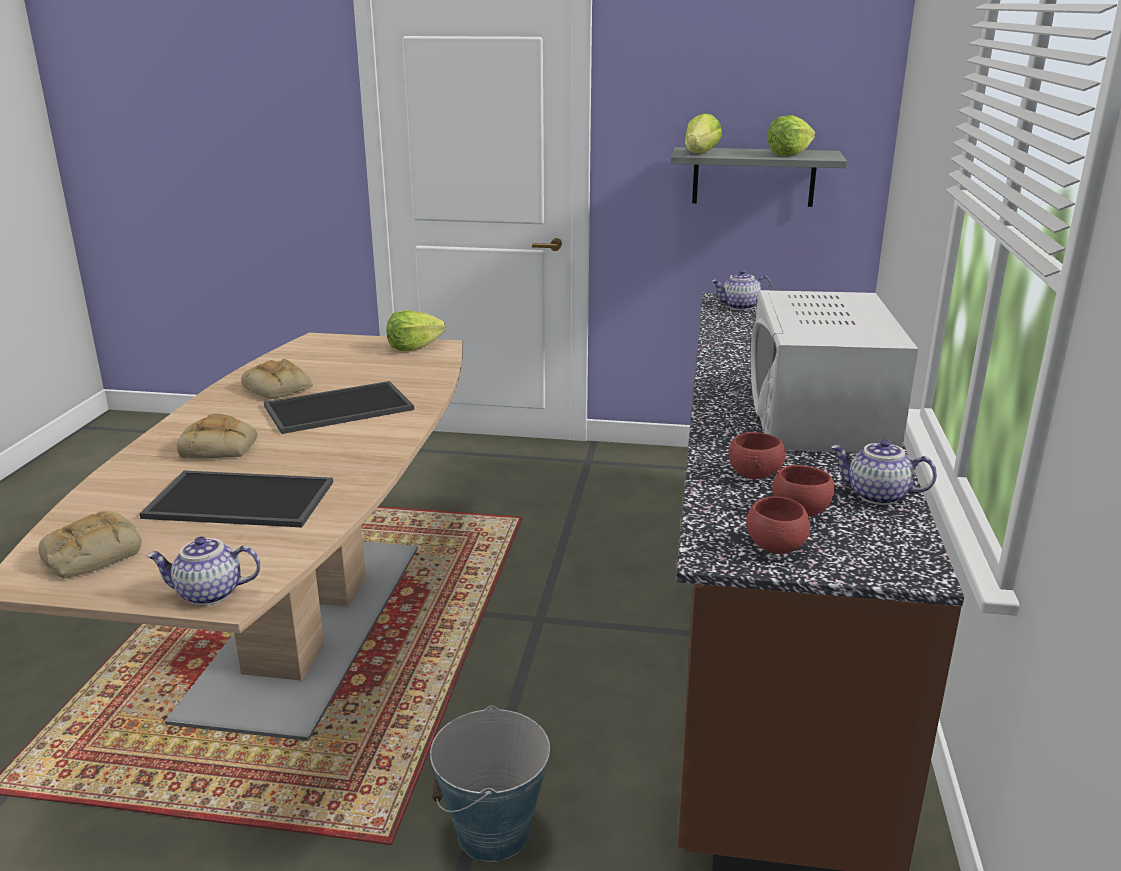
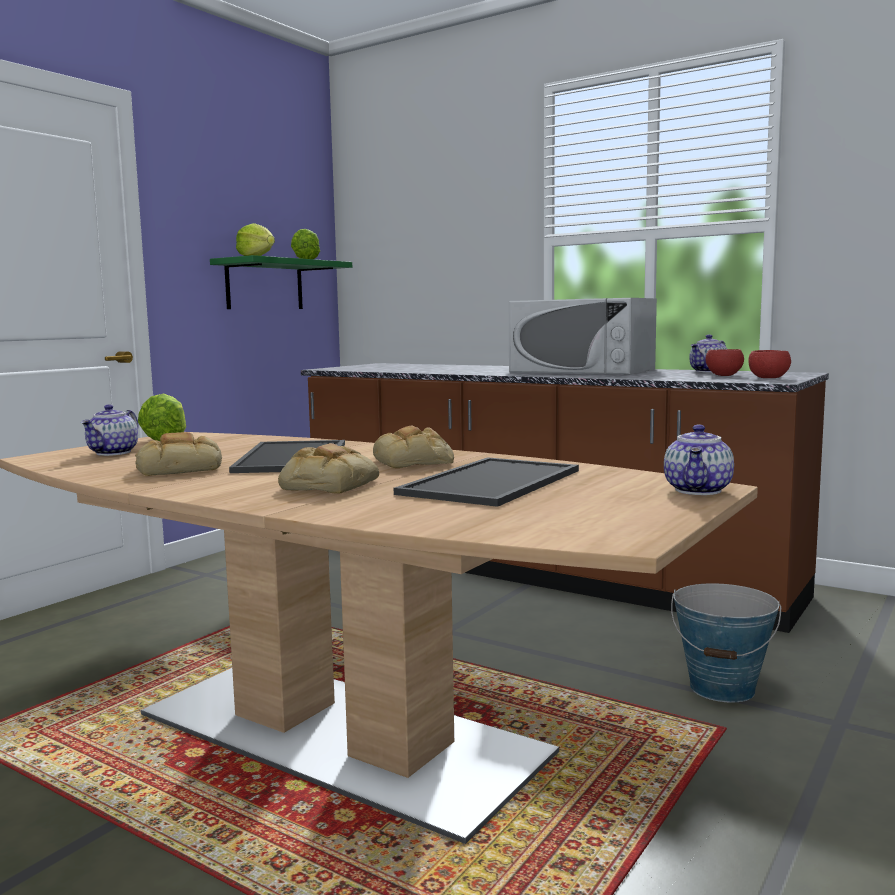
camera: 65 degrees left, 15 degrees down
(91, 555) = (578, 519): bread -> bread (414, 462)
(740, 307) = (354, 368): teapot -> teapot (114, 453)
(753, 177) = (264, 285): grey shelf -> green shelf
(754, 475) = (667, 376): red bowl -> none

